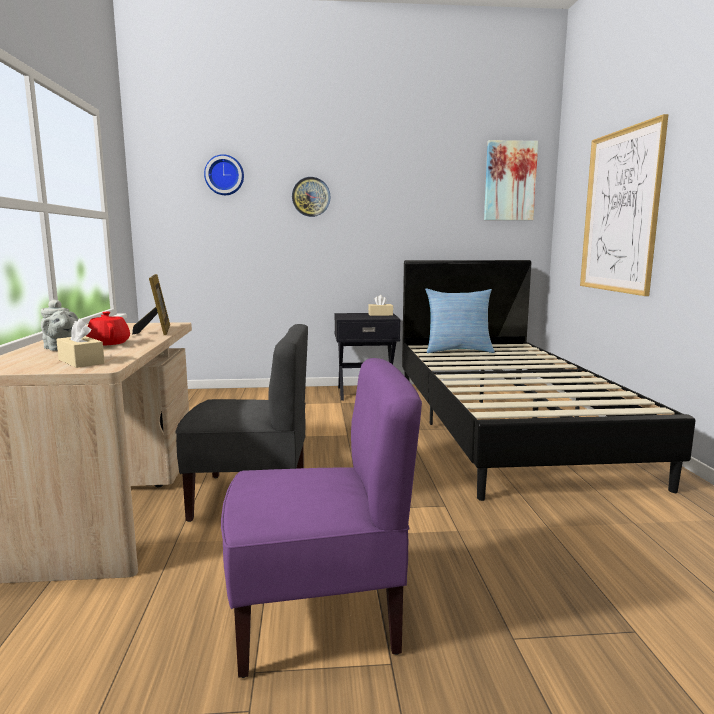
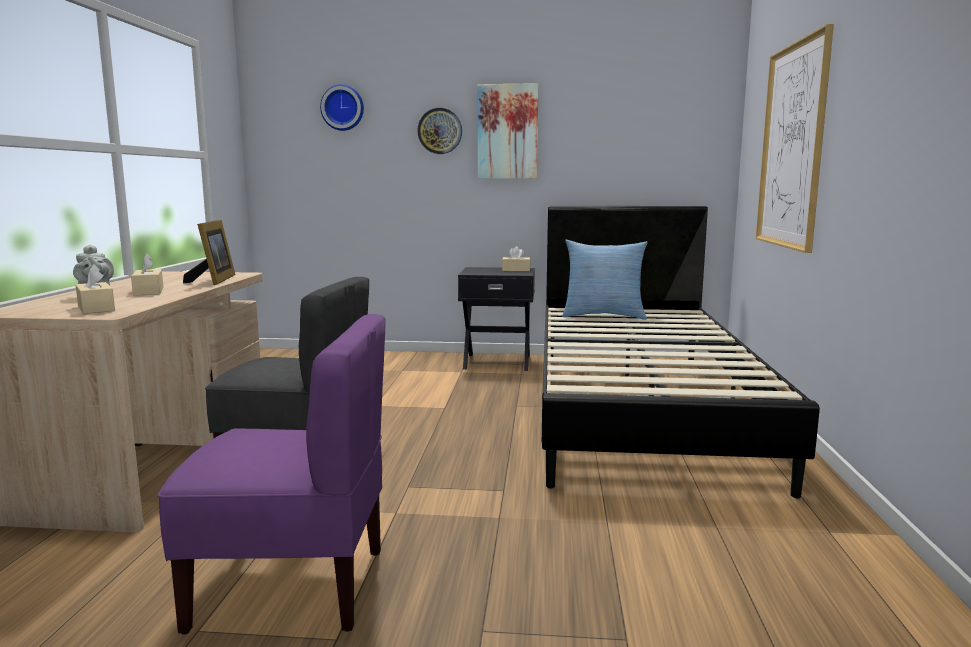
camera: 10 degrees right, 0 degrees up
(109, 343) = (148, 291): red teapot -> beige tissue box
(510, 181) = (682, 108): picture -> picture (507, 132)

